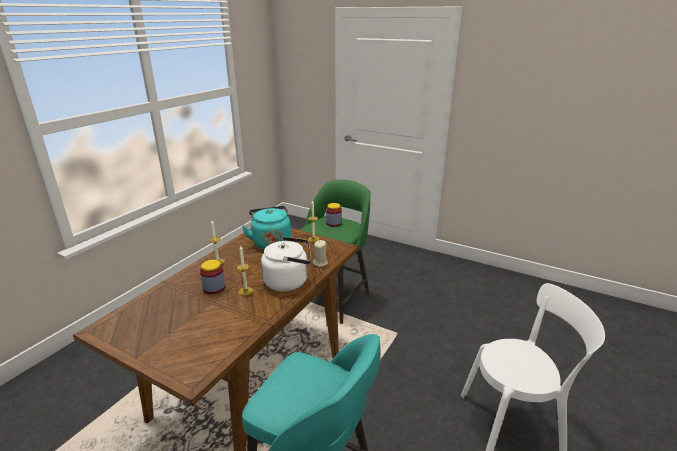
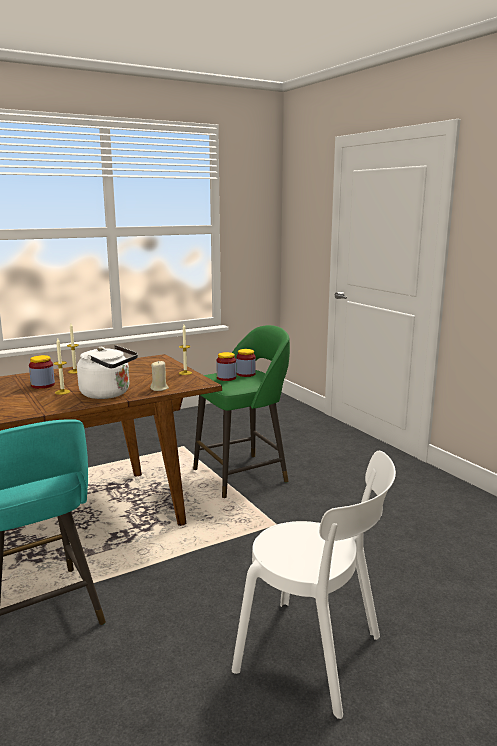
camera: 30 degrees right, 10 degrees down
(271, 242) = (142, 368): turquoise kettle -> none
(325, 231) = (226, 378): none -> jar

